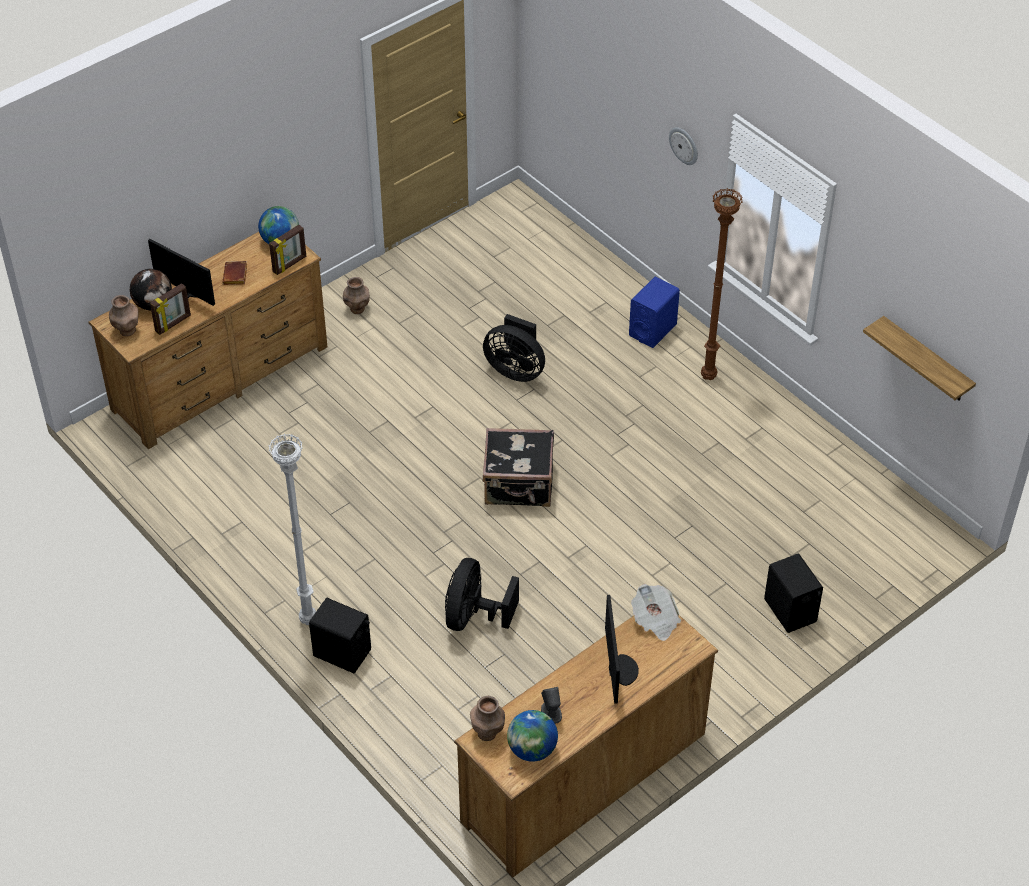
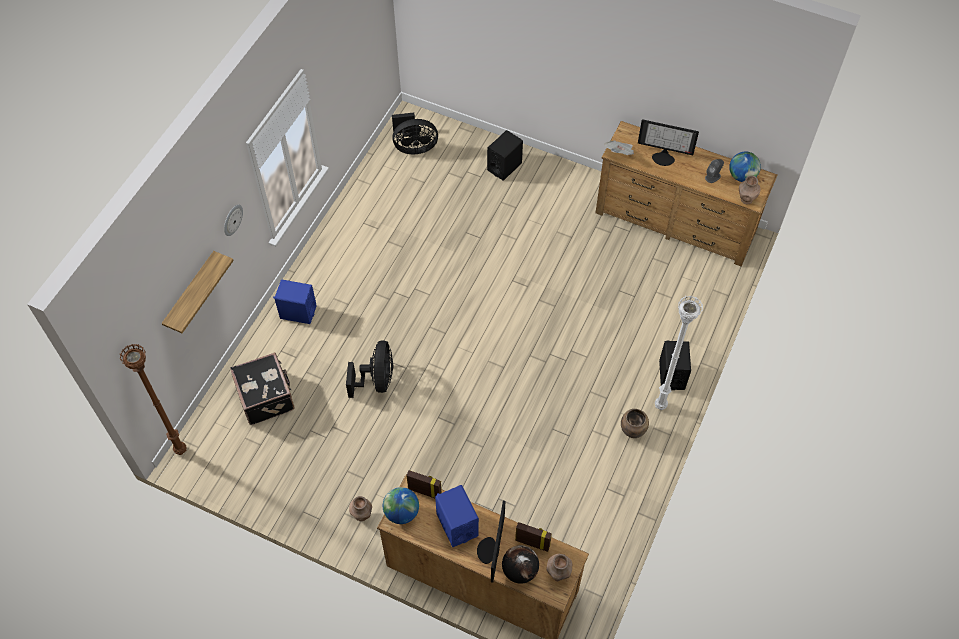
camera: 115 degrees left, 10 degrees up
(236, 276) = (457, 525): brown book -> blue speaker
(294, 577) = (632, 431): none -> brown vase
(474, 616) = (601, 317): black fan -> black fan (414, 147)
(519, 485) = (483, 335): black suitcase -> black suitcase (266, 396)
(620, 669) = (664, 157): monitor -> monitor turned 135 degrees counterclockwise
(709, 378) = (331, 265): brown floor lamp -> brown floor lamp (181, 450)
(926, 361) = (363, 66): shelf -> shelf (190, 293)

